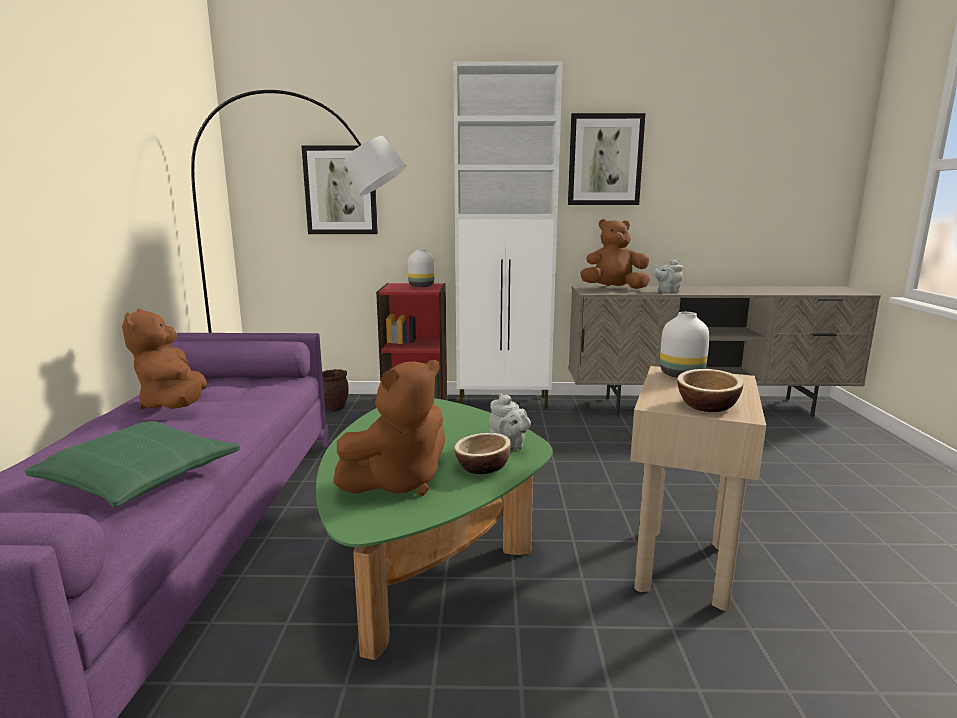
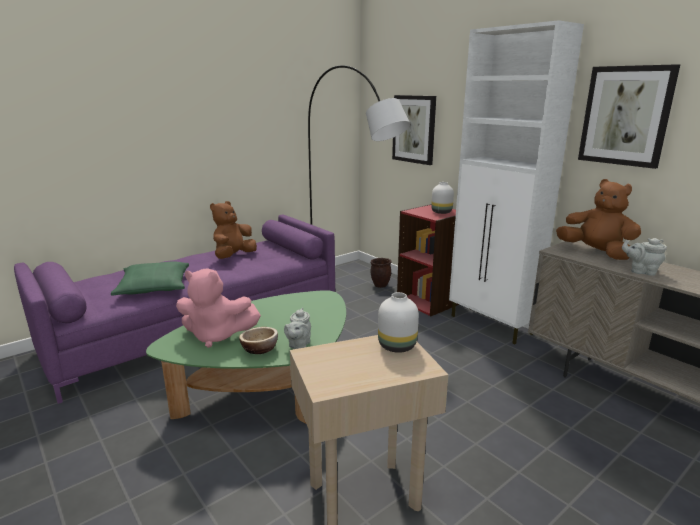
camera: 50 degrees right, 5 degrees up
(398, 482) = (217, 336): brown plush toy -> pink plush toy
(707, 406) = (329, 371): bowl -> none

